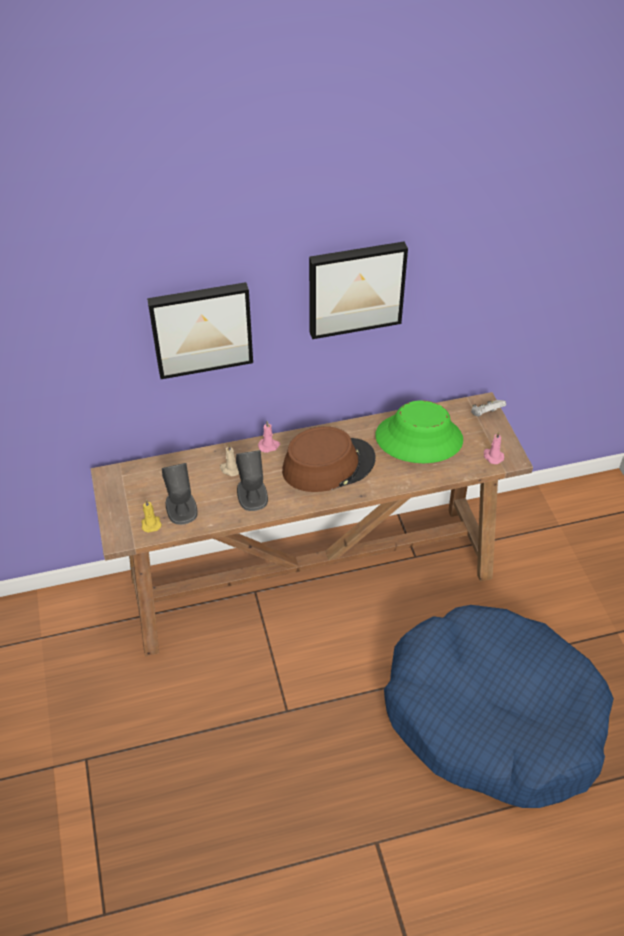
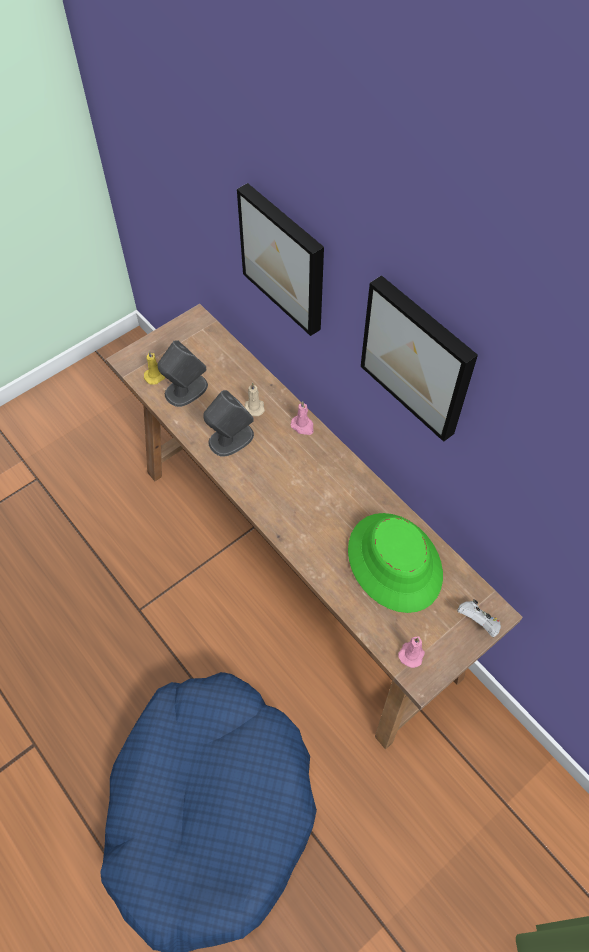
camera: 65 degrees right, 10 degrees up
(328, 465) = (305, 489): brown hat -> none

